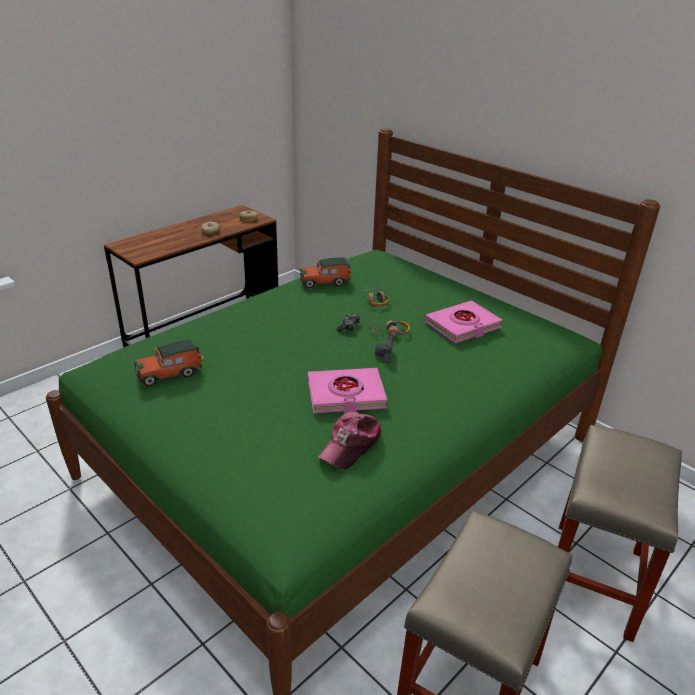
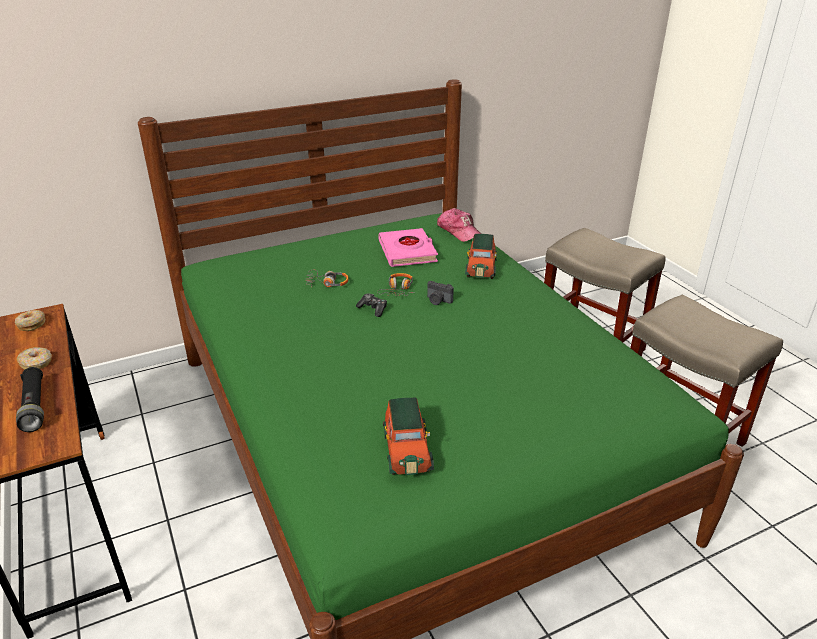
camera: 70 degrees left, 0 degrees up
(170, 242) = (34, 406): none -> black flashlight
(325, 282) = (260, 305): toy car -> toy car (481, 267)
(346, 395) = (498, 334): pink book -> none
(351, 446) = (575, 346): cap -> cap (459, 231)

